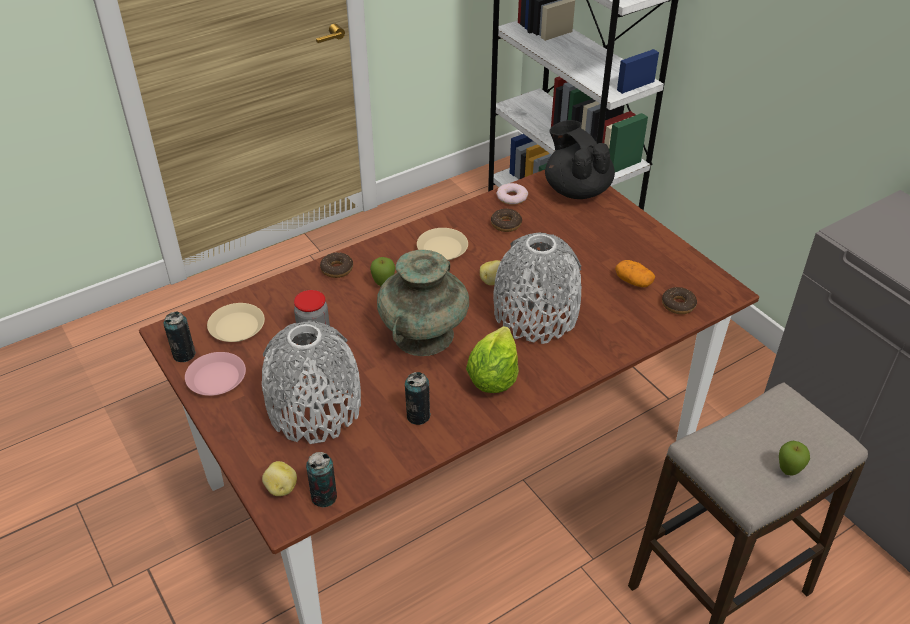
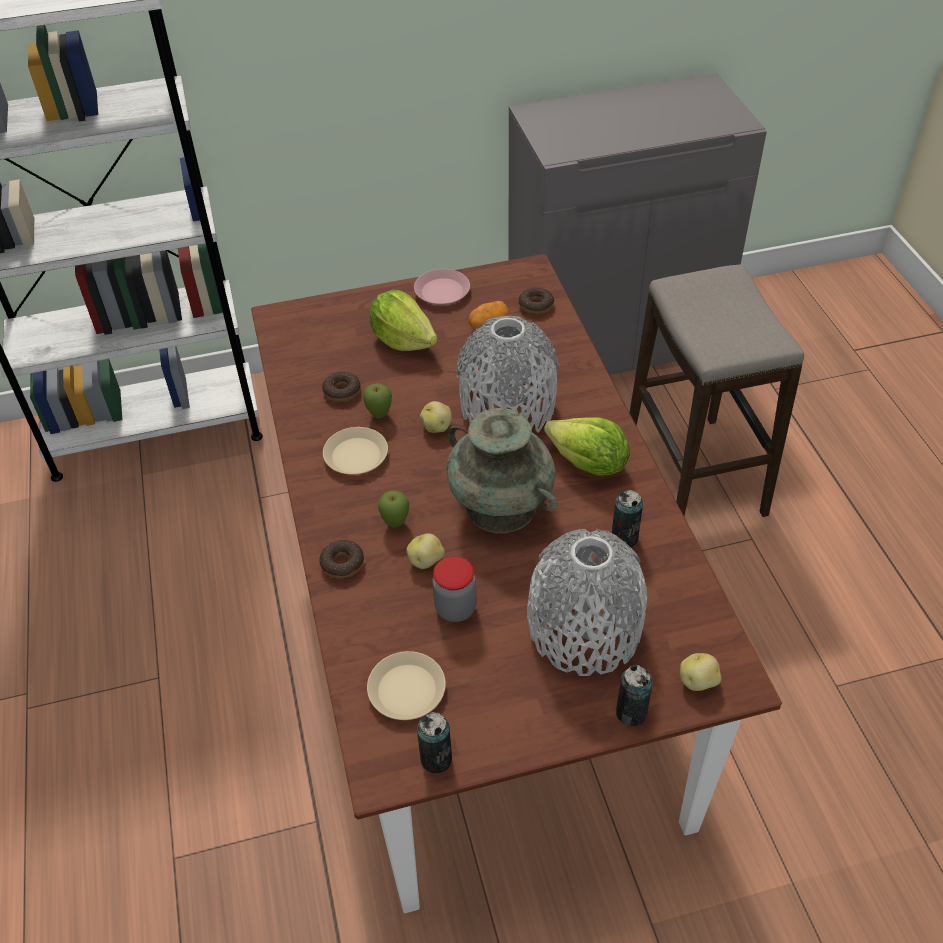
camera: 70 degrees left, 5 degrees up
(217, 378) = (496, 725): pink plate -> pink plate (442, 291)
(324, 497) = (720, 643): can -> can (631, 713)
(354, 309) = (426, 560): none -> potato
(511, 197) = (294, 374): donut -> none
(576, 189) = (313, 320): black teapot -> none
(583, 239) = (403, 340): none -> lettuce
(788, 471) = (753, 314): apple -> apple (379, 415)

